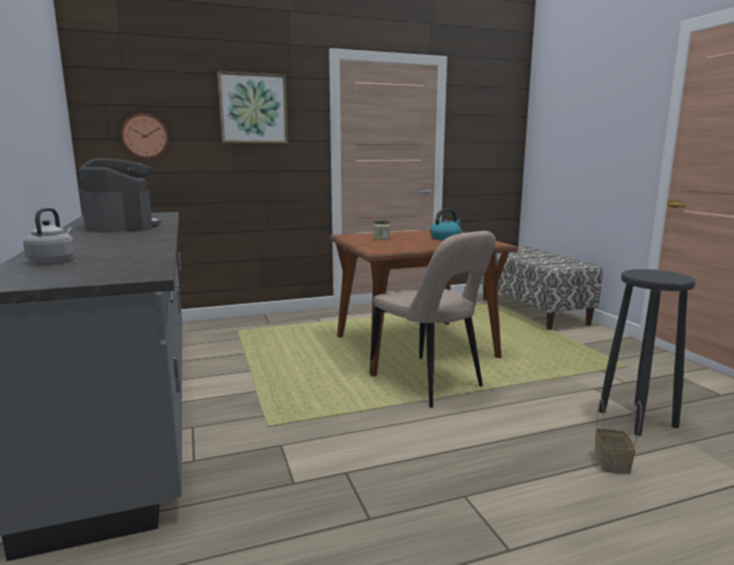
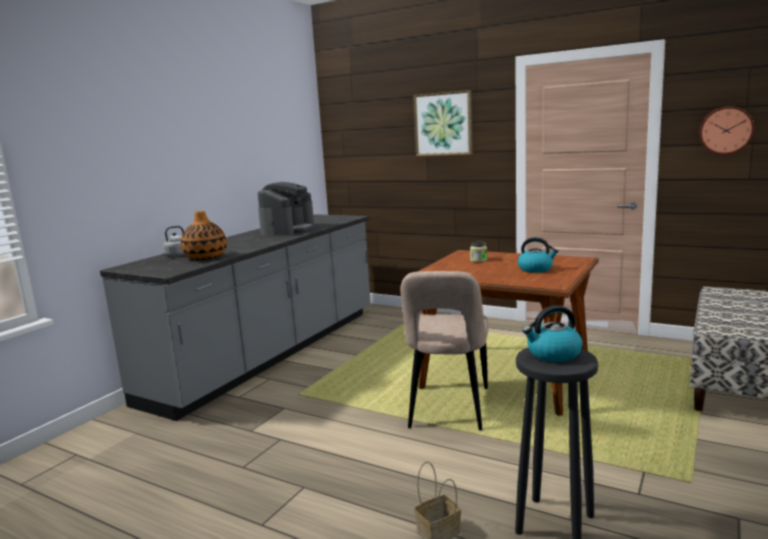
camera: 50 degrees right, 0 degrees up
(125, 256) = (206, 257): none -> vase
(145, 136) = (365, 153): wall clock -> wall clock (726, 130)
(650, 274) = (553, 354): none -> kettle

